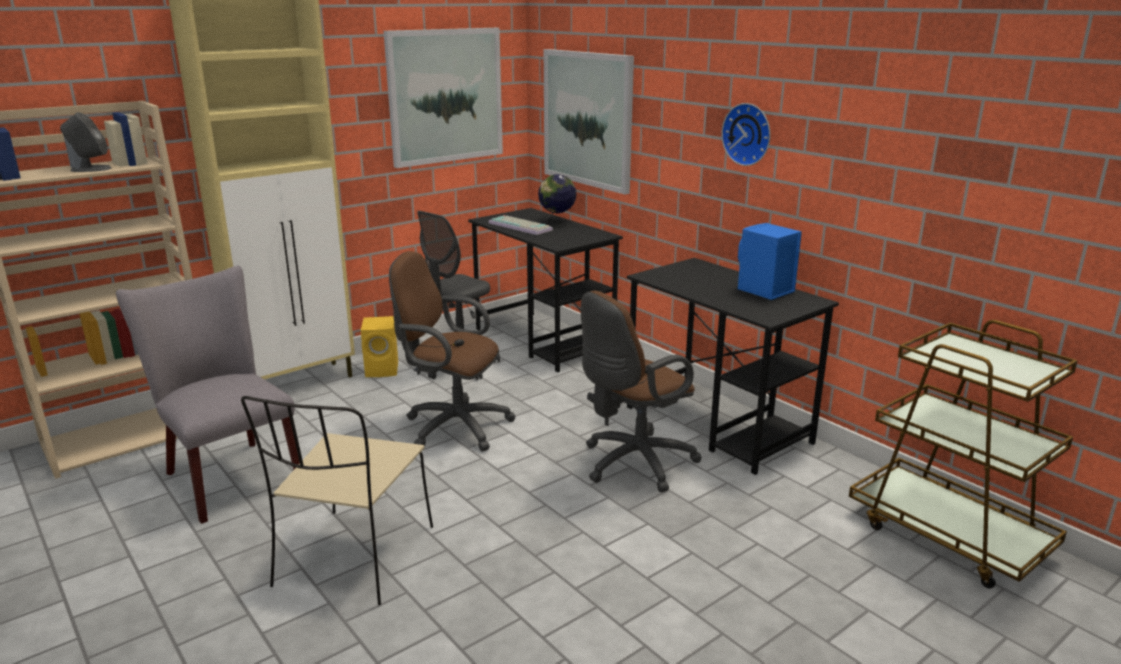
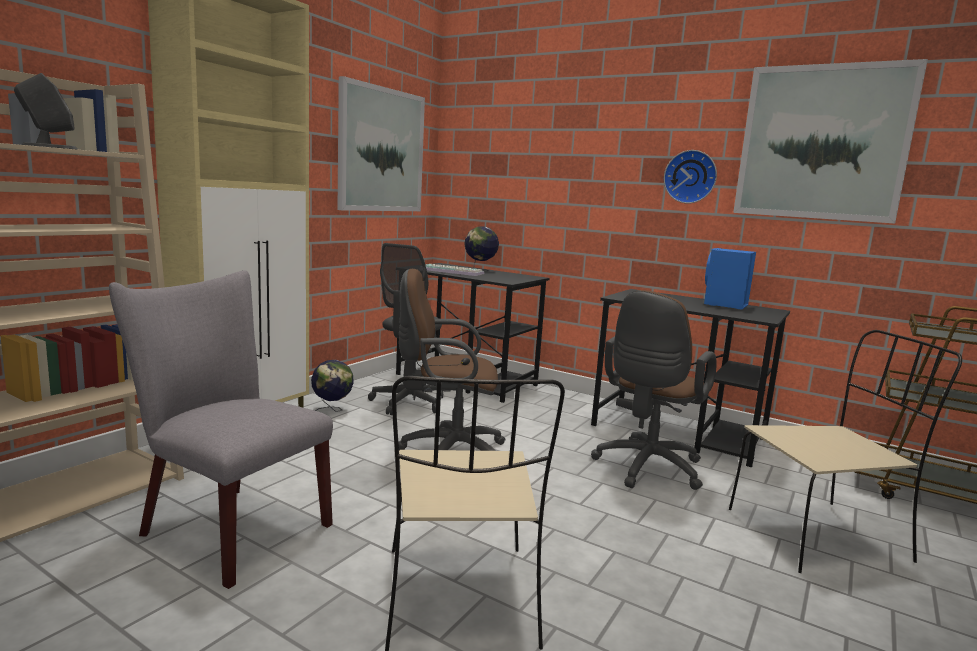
camera: 20 degrees left, 10 degrees down
(383, 369) = (332, 410): yellow speaker -> globe
(587, 119) = (509, 178): picture -> picture (822, 143)
(740, 555) = (820, 535): none -> beige chair

